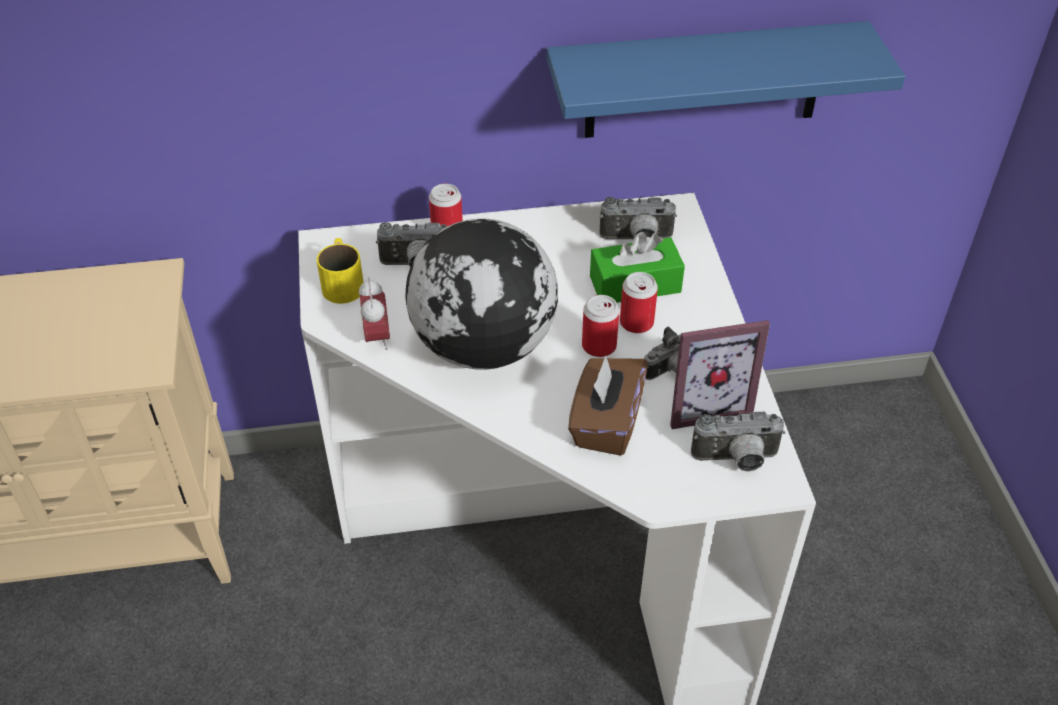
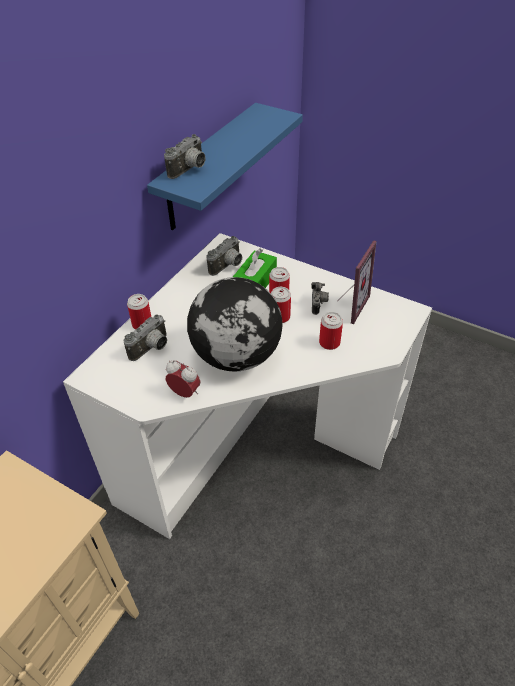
camera: 50 degrees left, 0 degrees up
(342, 281) = (126, 384): yellow mug -> none
(605, 423) = (329, 343): brown tissue box -> can
(736, 460) = (389, 315): camera -> camera (190, 170)

